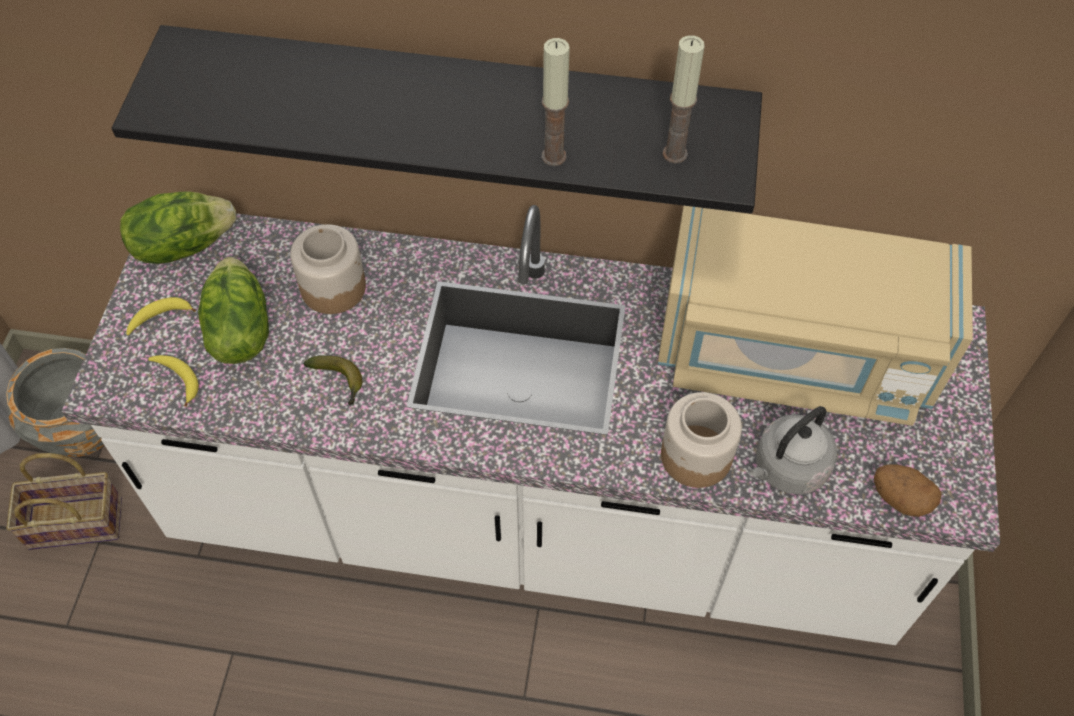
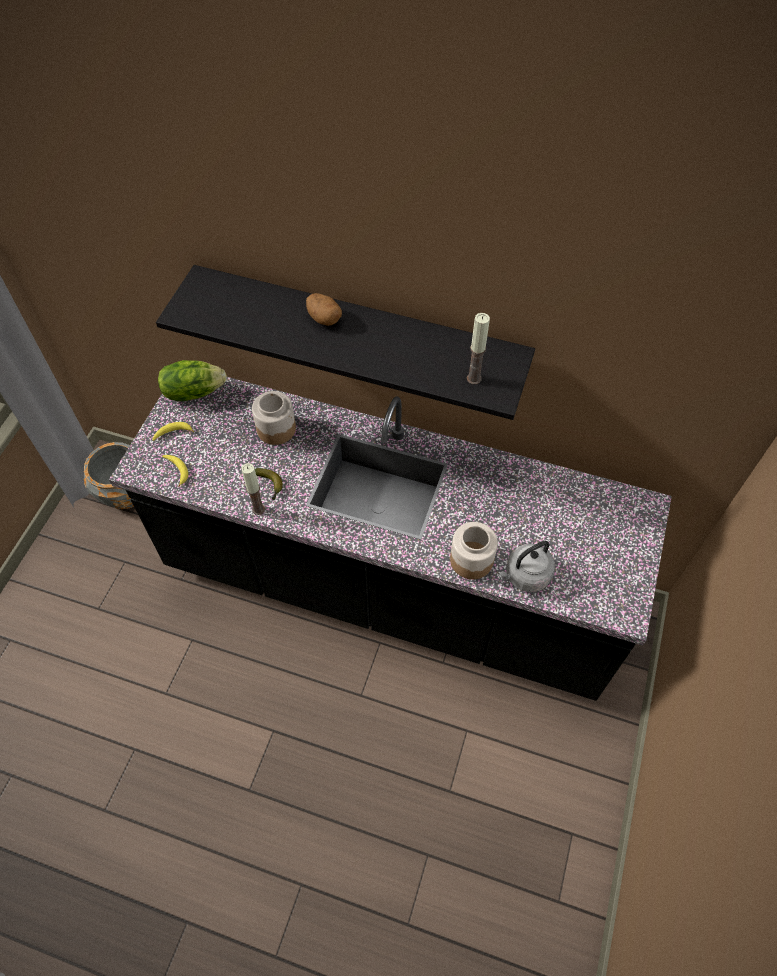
camera: 10 degrees right, 0 degrees up
(78, 521) = (115, 547): basket -> none
(239, 330) = (217, 446): lettuce -> none
(536, 520) = (388, 589): white counter -> black counter
(553, 156) = (402, 371): candle -> candle (258, 509)
(793, 355) = (544, 508): beige microwave -> none
(900, 498) = (590, 604): potato -> potato (324, 318)

